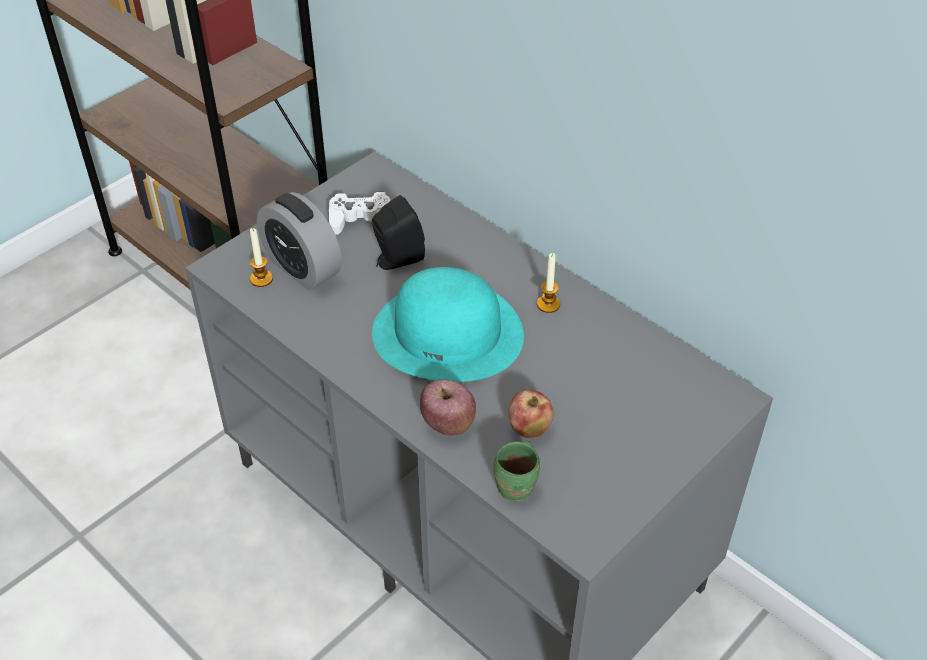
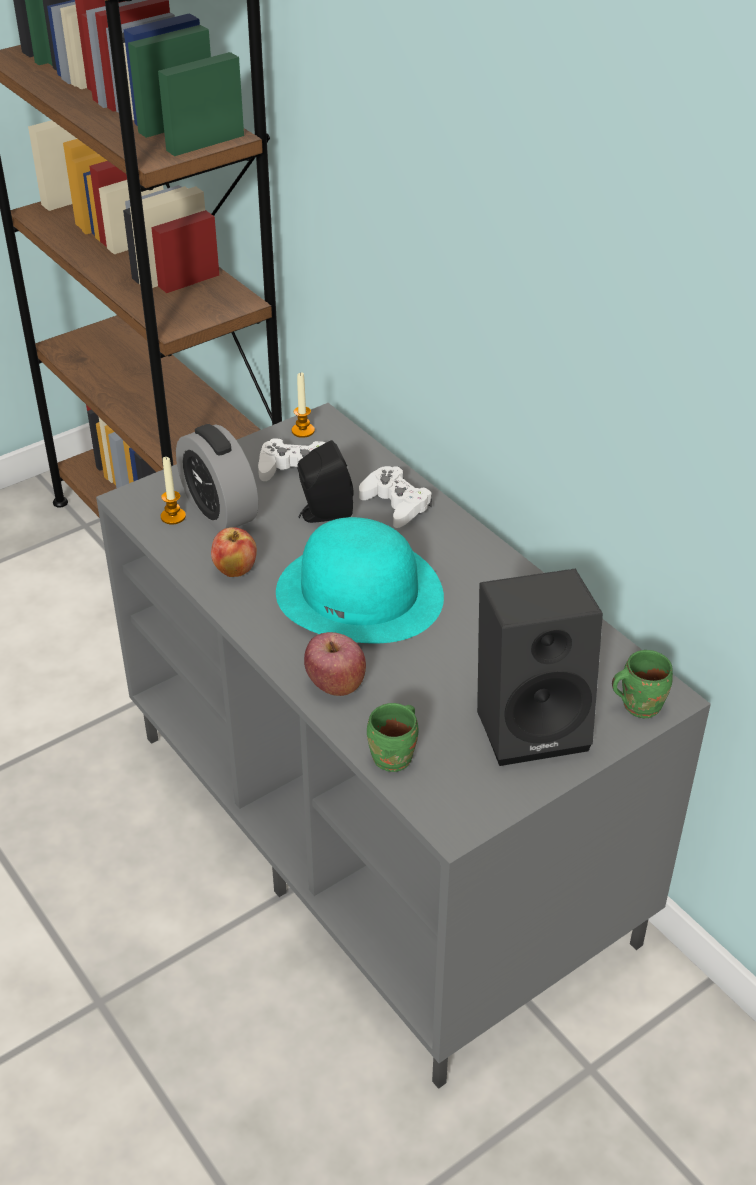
camera: 10 degrees right, 5 degrees down
(458, 243) = (395, 504): none -> white game controller
(529, 429) = (423, 701): apple -> apple (235, 570)
(548, 304) = (478, 577): candle -> candle (303, 431)
(628, 437) = (532, 723): none -> black speaker
(713, 406) = (638, 704): none -> green mug

